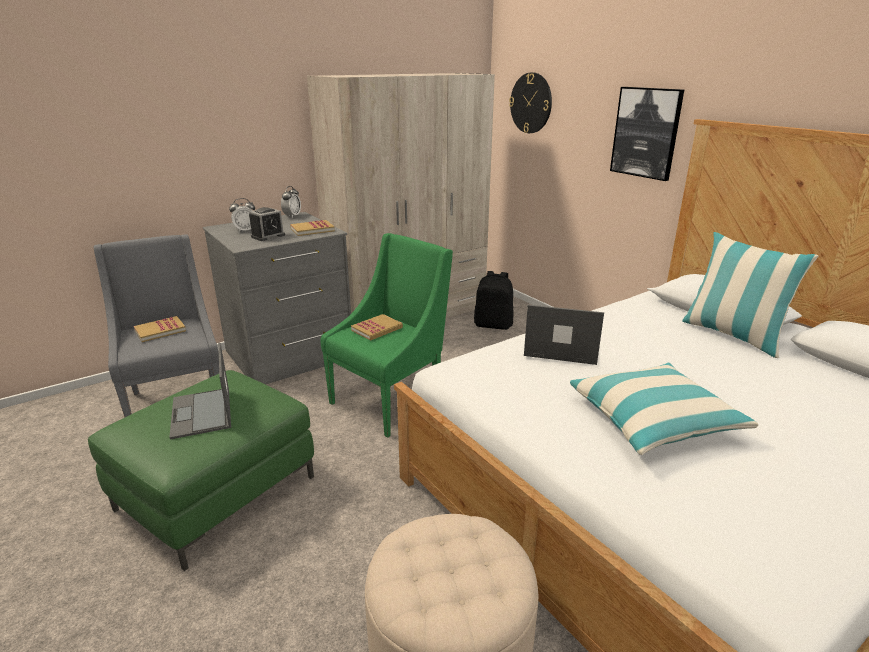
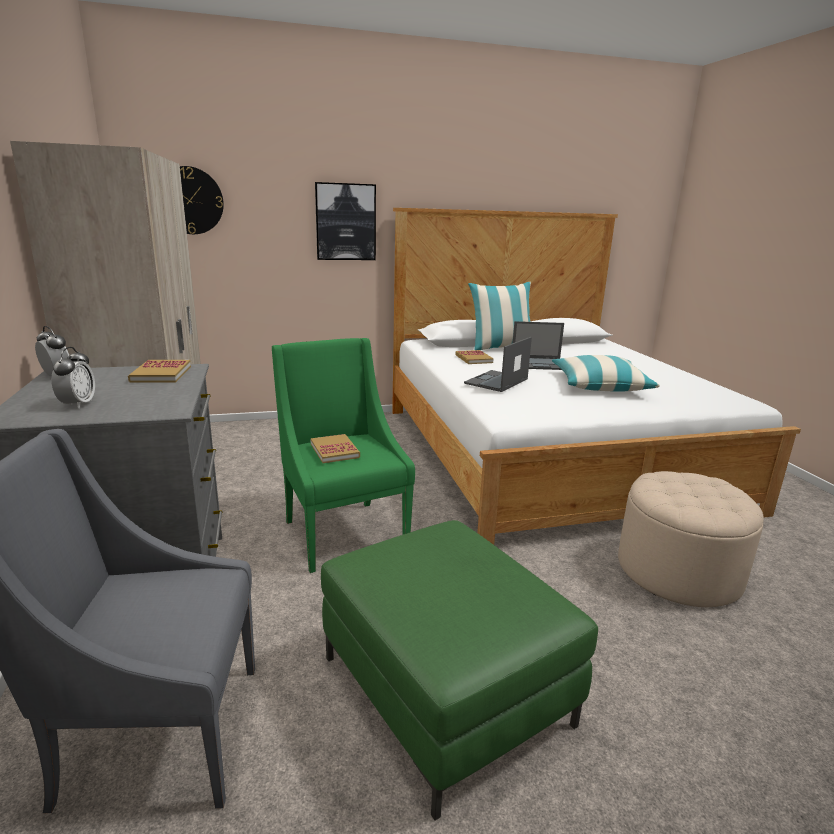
camera: 70 degrees left, 5 degrees down
(160, 330) = (136, 610): book -> book (473, 359)
(202, 413) = (453, 579): laptop -> laptop (539, 364)
(268, 236) = (142, 395): alarm clock -> none
(493, 325) = (252, 446): black backpack -> none

